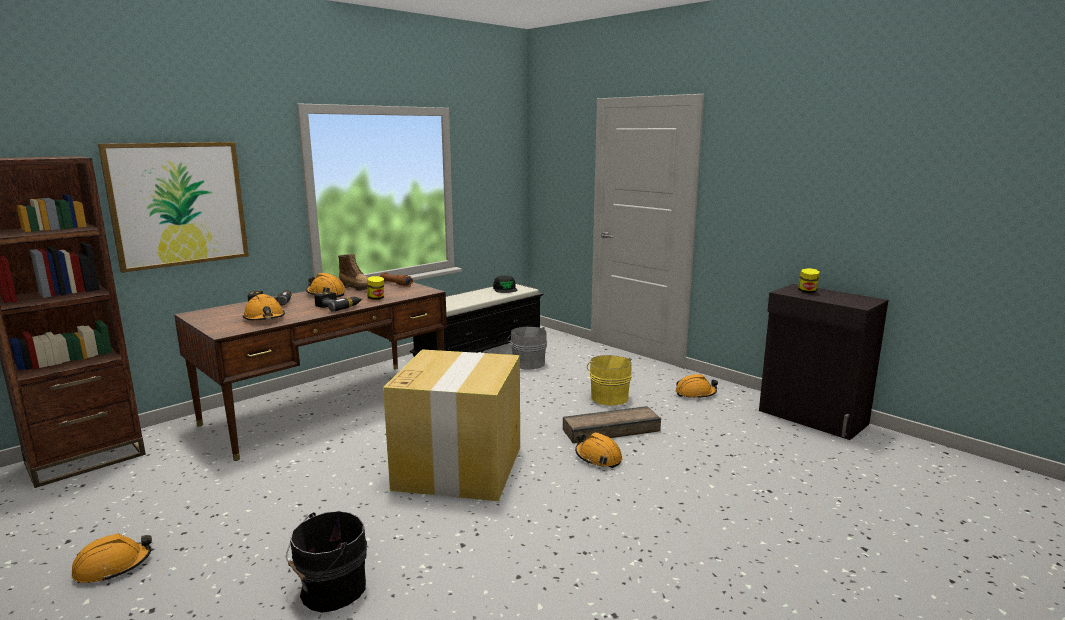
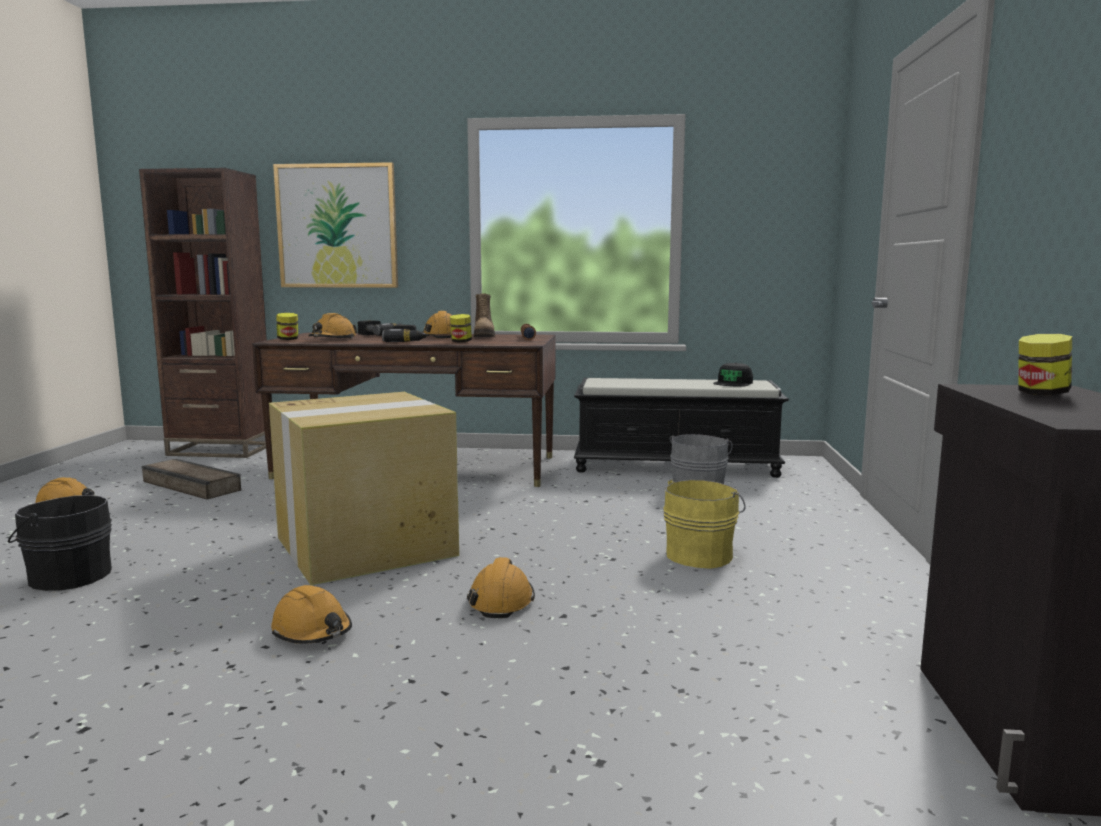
camera: 50 degrees right, 5 degrees down
(223, 327) = (288, 339): none -> jar
(610, 429) = (600, 584): crate -> crate (192, 485)
(695, 394) = (856, 601): orange hard hat -> orange hard hat (312, 631)

